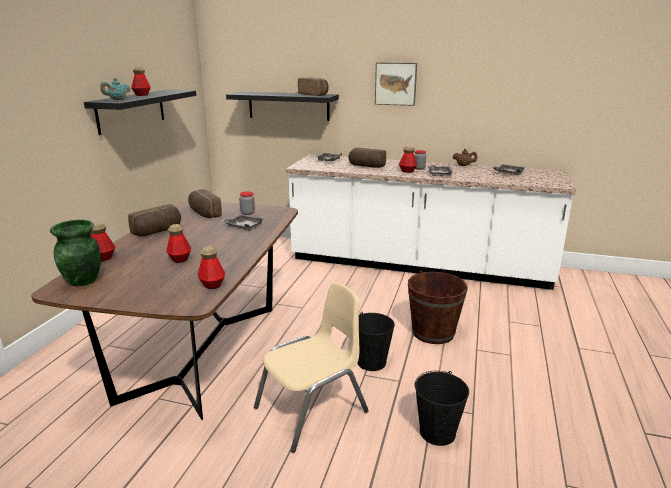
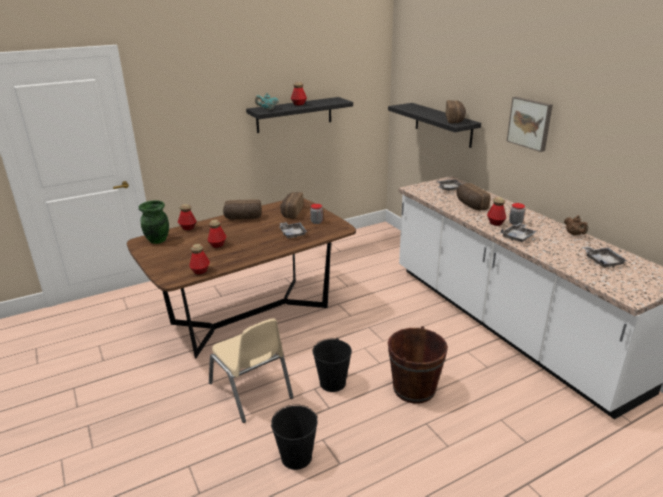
camera: 45 degrees right, 5 degrees up
(312, 410) = (251, 390): beige chair -> beige chair turned 45 degrees clockwise

